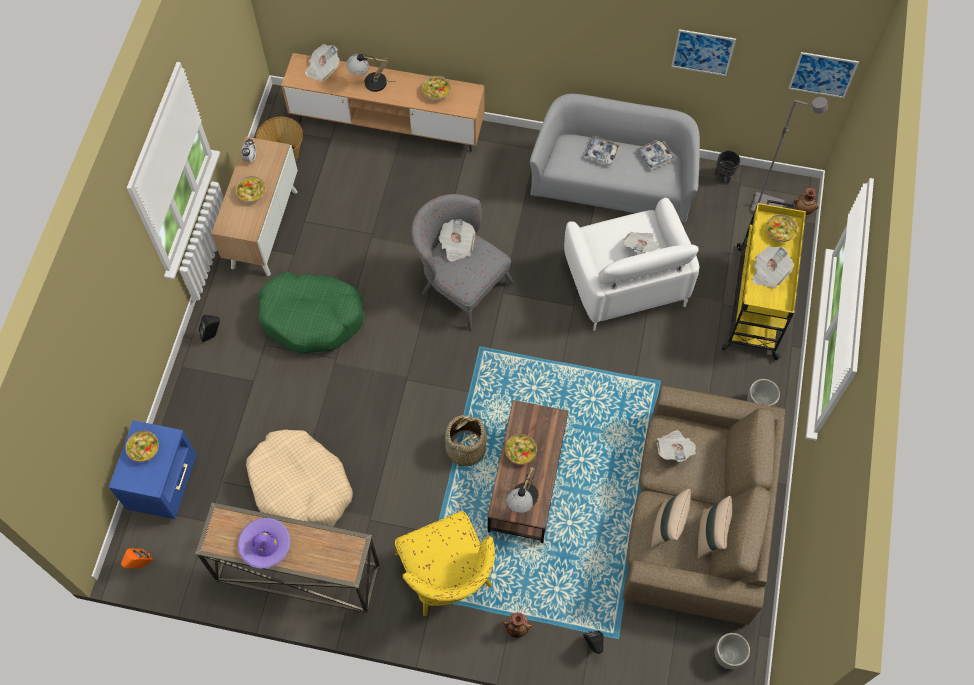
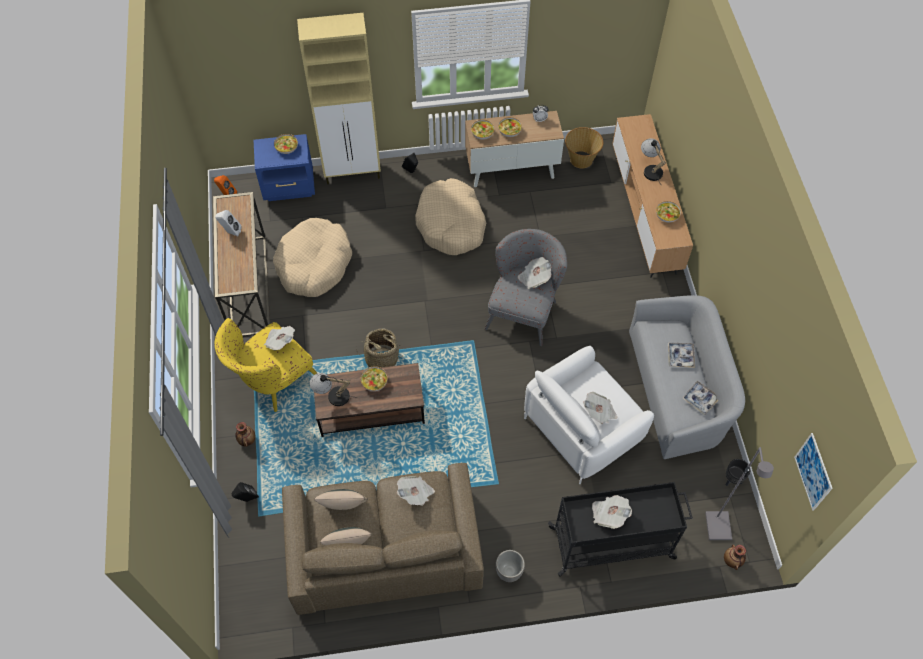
camera: 70 degrees right, 5 degrees down
(180, 401) = (353, 173): none -> beige cabinet
(265, 545) = (231, 232): purple hat -> white speaker
(312, 317) = (451, 224): green dog bed -> beige dog bed
(322, 69) = (646, 137): newspaper -> newspaper (280, 341)
(703, 52) = (776, 360): picture -> none
(727, 656) = (266, 606): planter -> none
(756, 300) = (613, 543): yellow cart -> black cart
(779, 232) = (657, 513): bowl -> bowl (482, 133)

